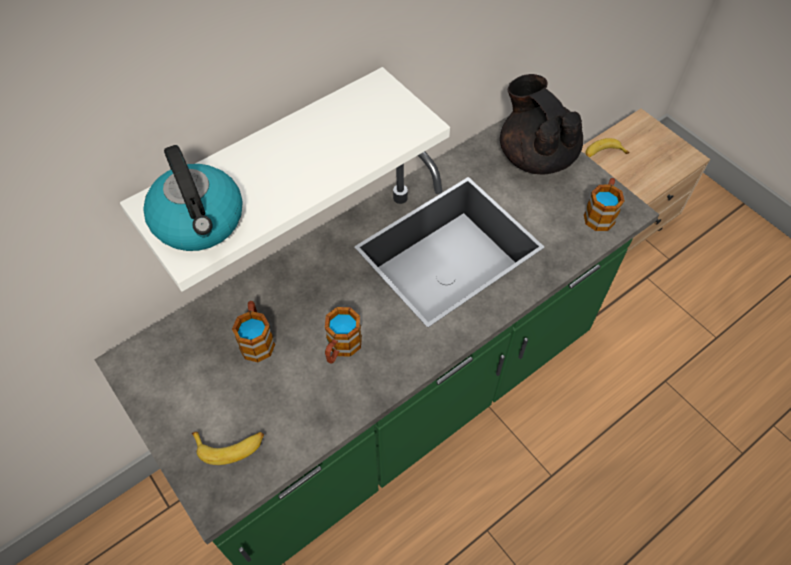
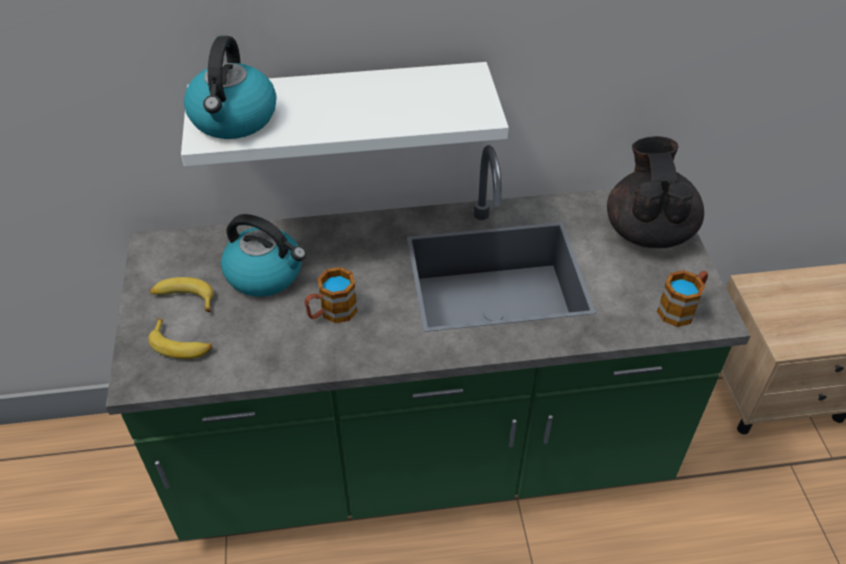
camera: 30 degrees right, 10 degrees down
(257, 339) = (266, 274): mug -> kettle
(603, 153) = (777, 289): banana -> banana (184, 298)

